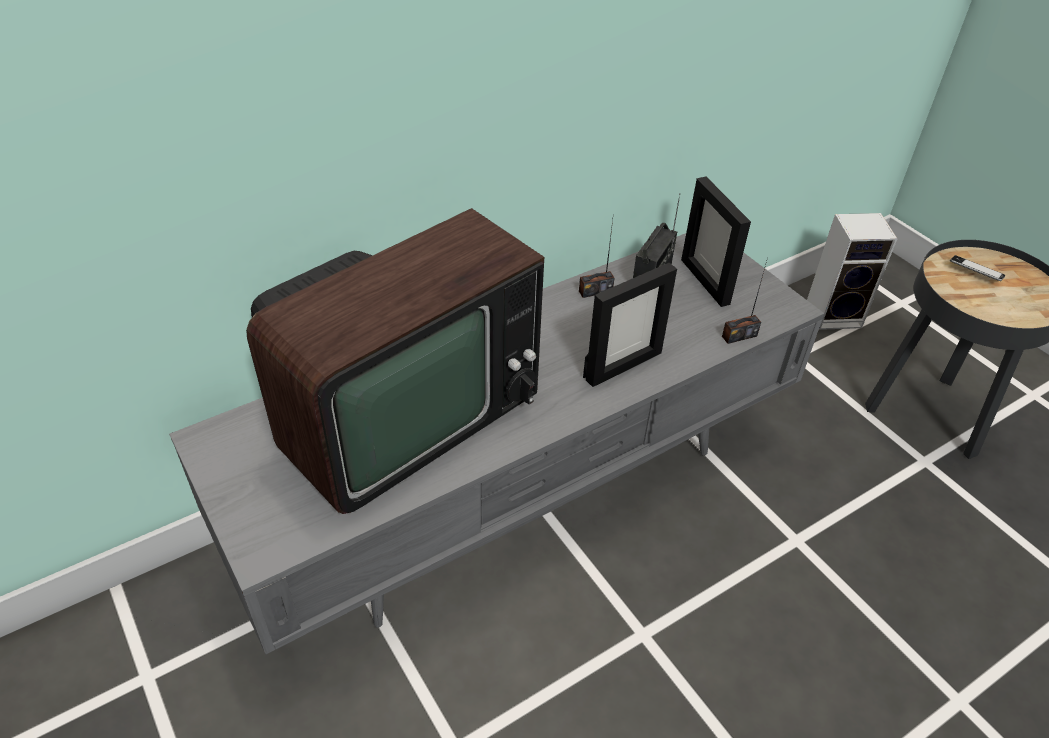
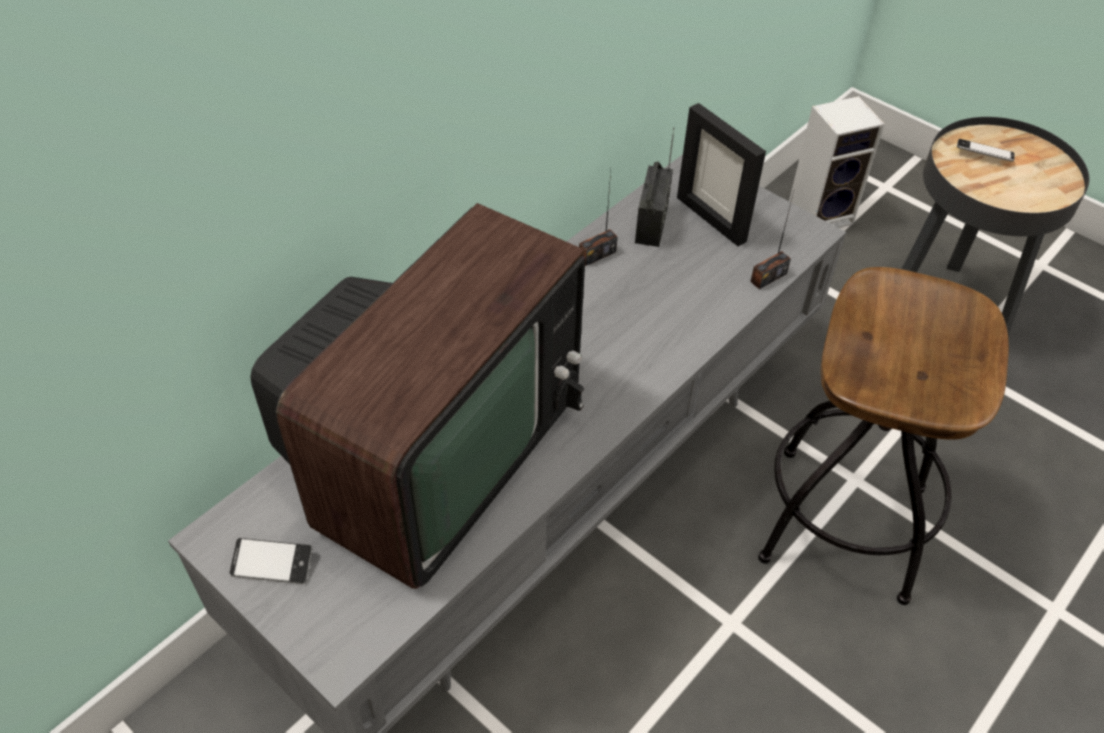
camera: 15 degrees left, 5 degrees up
(239, 469) = (272, 564): none -> phone
(622, 365) = (657, 338): picture frame -> none
(773, 574) = (843, 523): none -> brown stool

